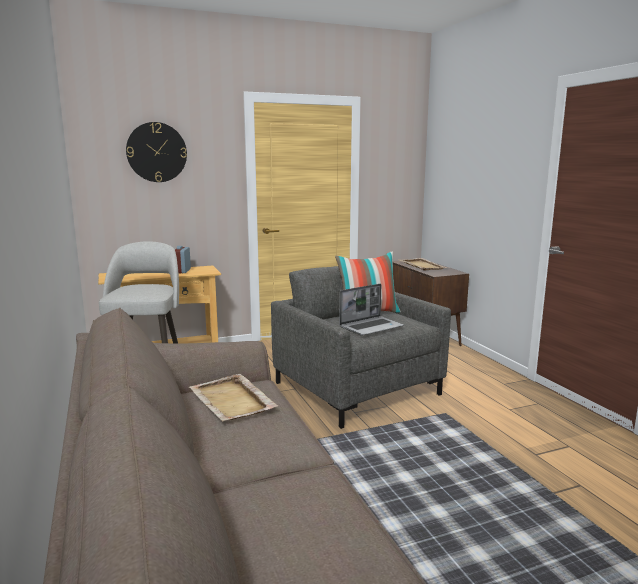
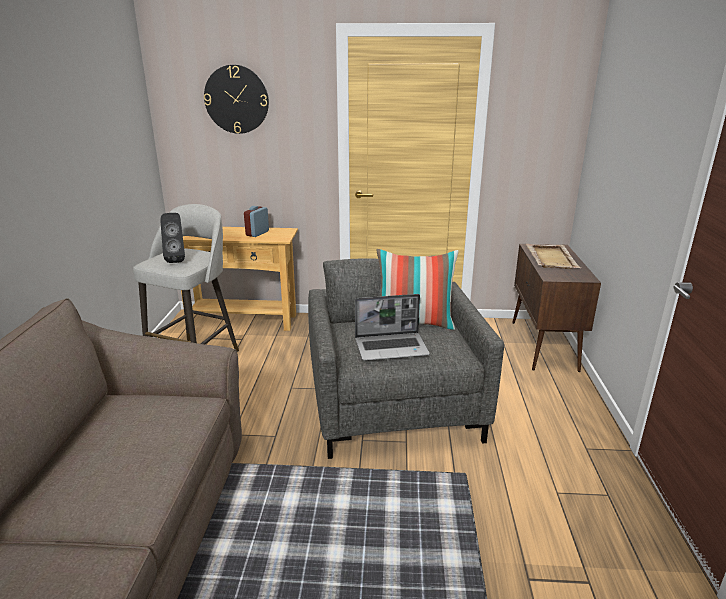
camera: 25 degrees right, 10 degrees up
(141, 290) = (176, 260): none -> black speaker
(232, 401) = (146, 421): beige tray -> none

